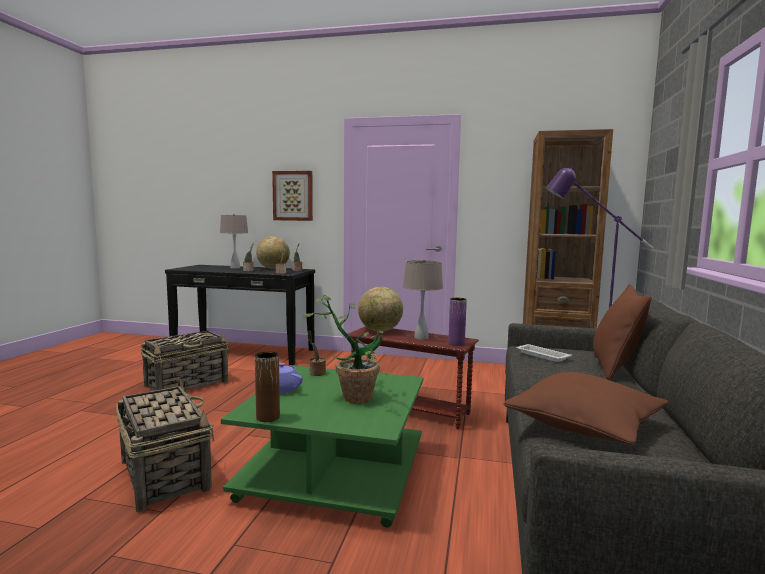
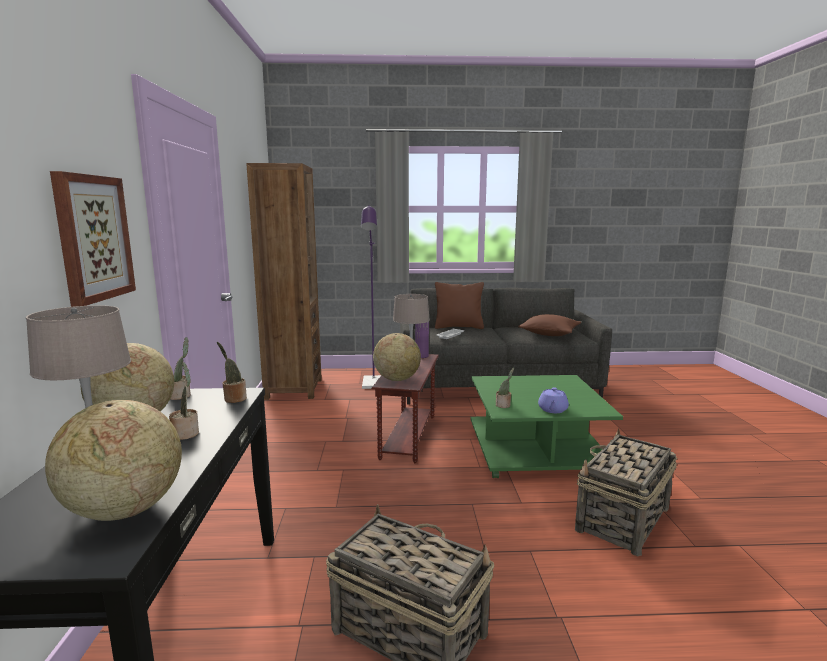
camera: 105 degrees left, 5 degrees up
(199, 269) = (124, 510): none -> globe
(268, 417) = (600, 403): brown vase -> none
(353, 395) = (532, 389): potted plant -> none

